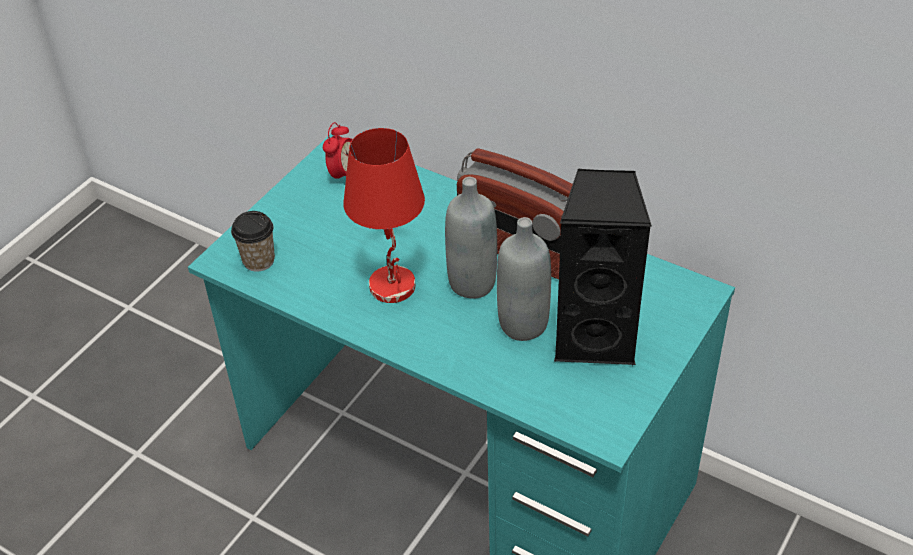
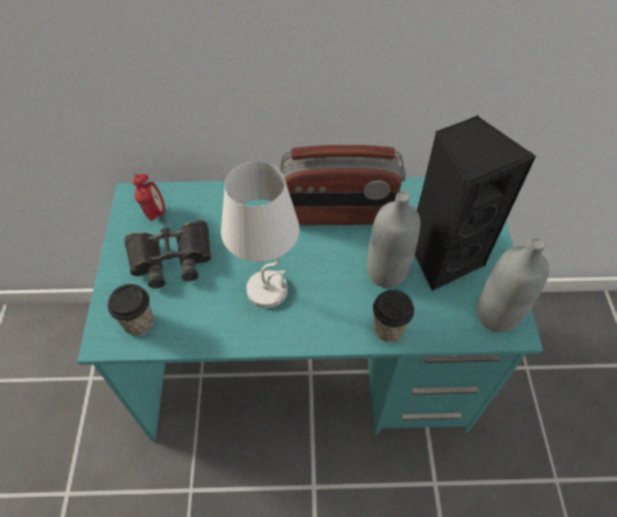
camera: 35 degrees left, 10 degrees up
(328, 219) = (171, 258): none -> black binoculars
(393, 287) = (268, 290): red table lamp -> white table lamp
(472, 283) = (324, 257): grey bottle -> grey bottle (496, 315)
(478, 372) = (388, 329): none -> cup

